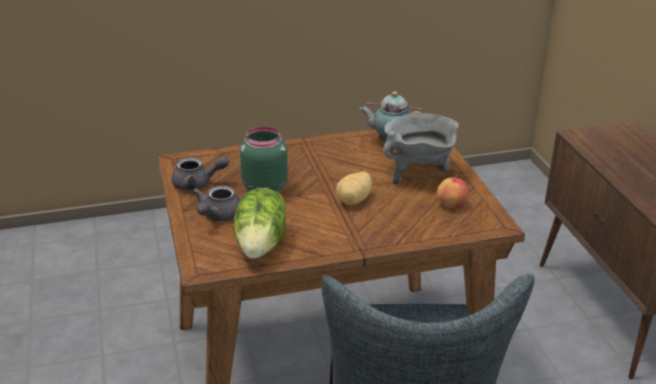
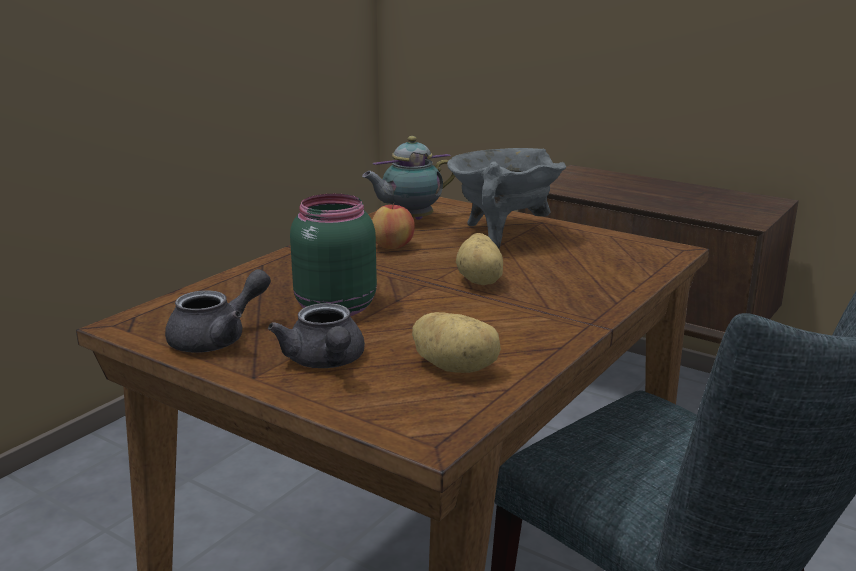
camera: 40 degrees left, 10 degrees down
(261, 244) = (456, 368): lettuce -> potato
(451, 204) = (592, 249): apple -> apple (392, 247)

